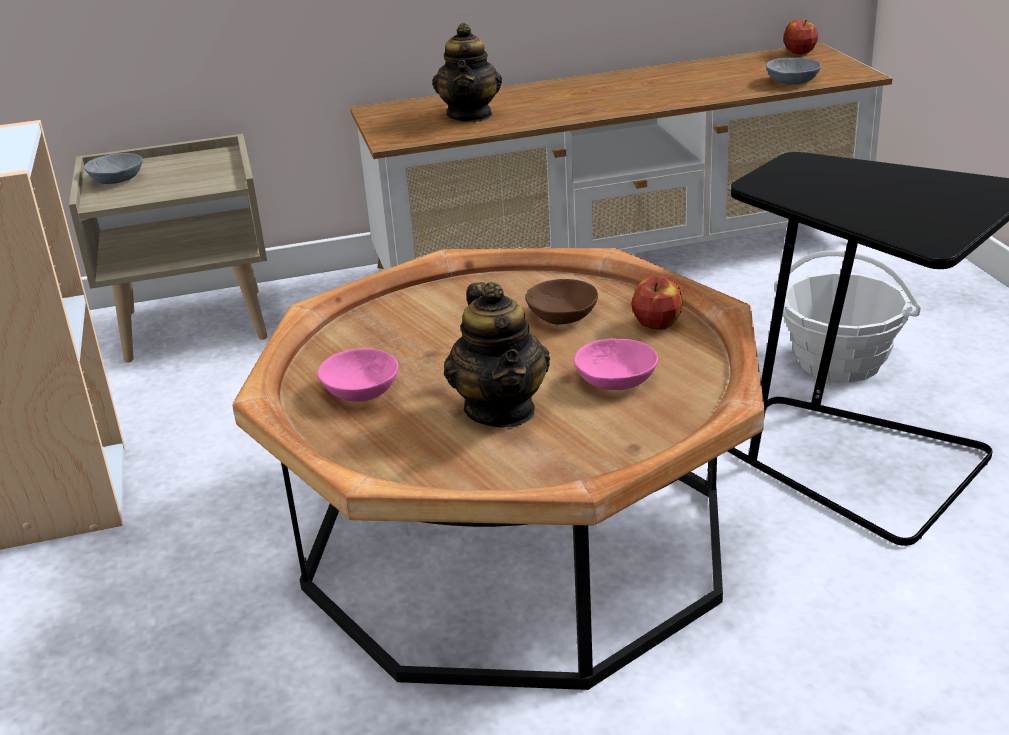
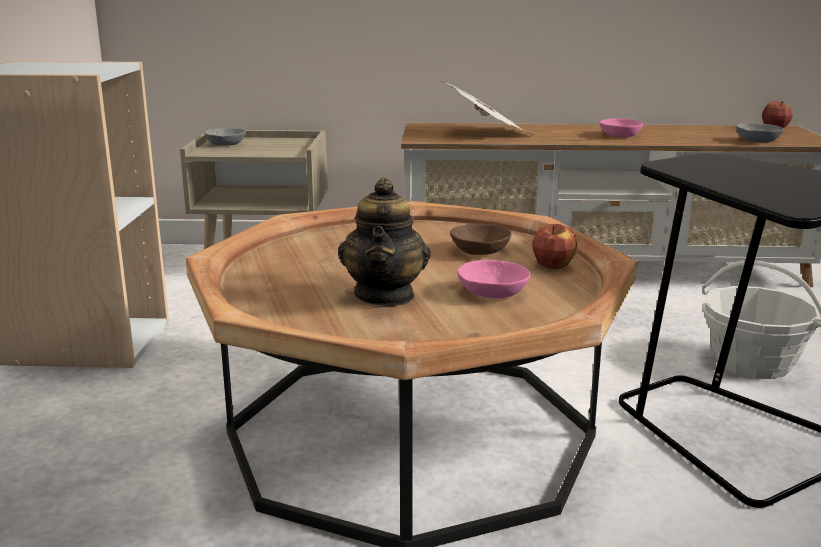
camera: 15 degrees right, 10 degrees down
(358, 391) = (287, 269): pink bowl -> pink bowl (618, 136)
(470, 115) = (488, 133): teapot -> newspaper

